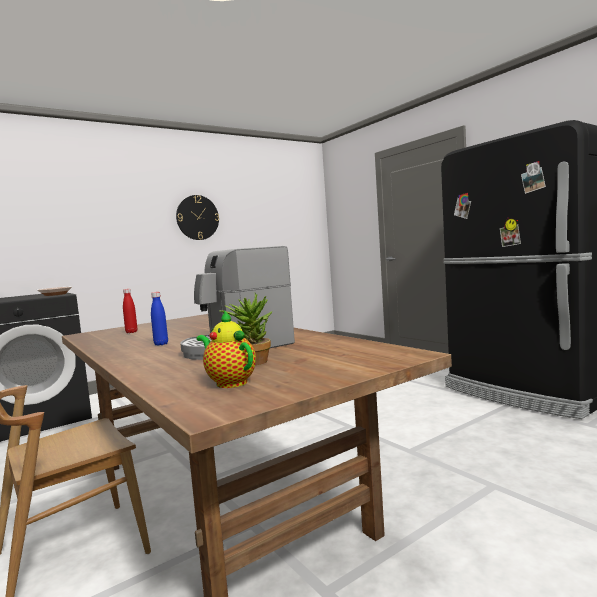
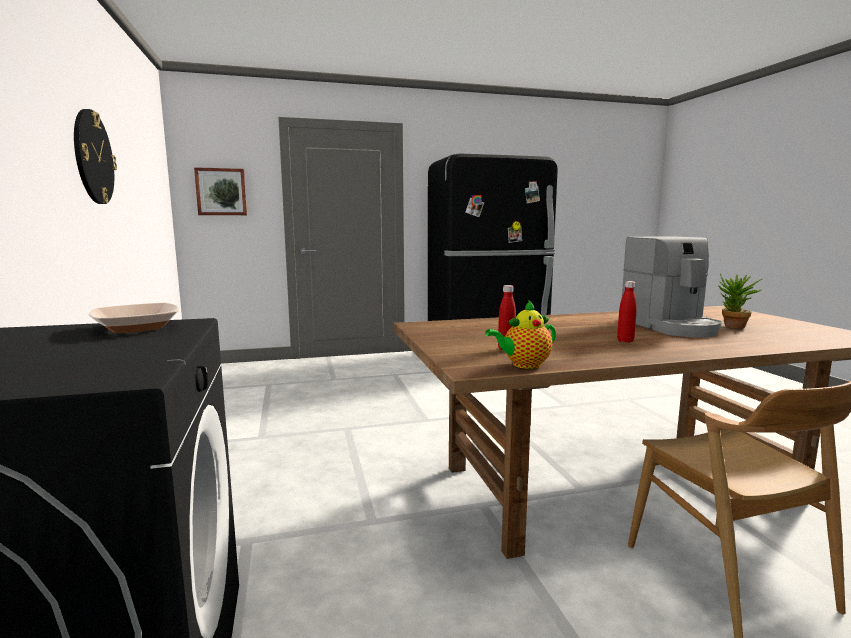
camera: 70 degrees left, 5 degrees up
(161, 344) = (625, 341): blue bottle -> red bottle
(229, 382) = (798, 333): teapot -> teapot (523, 365)
(347, 217) = (221, 192): none -> picture

